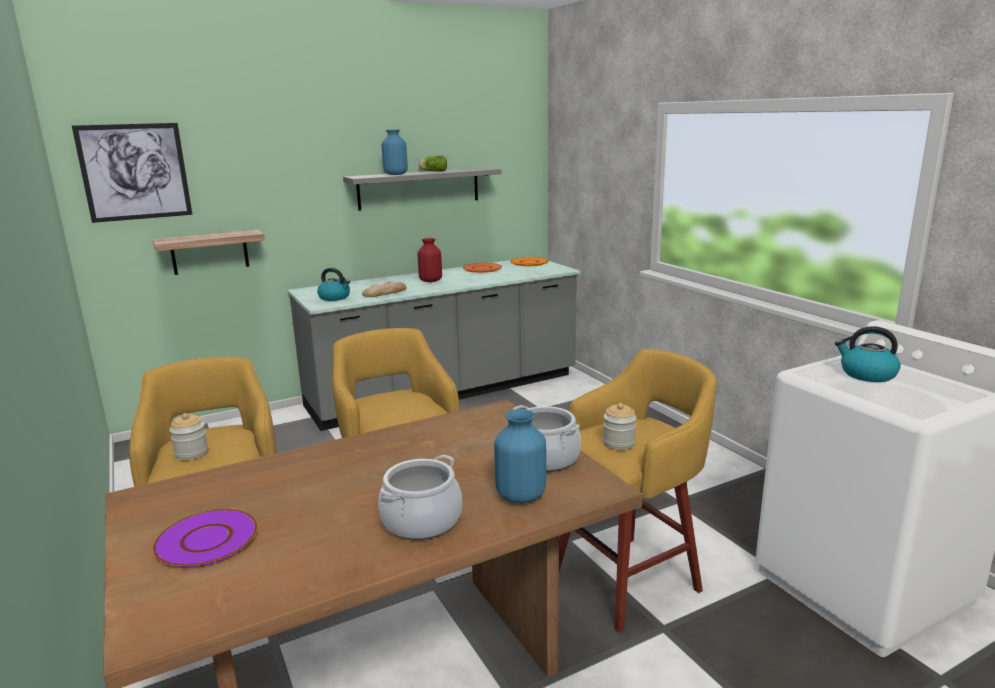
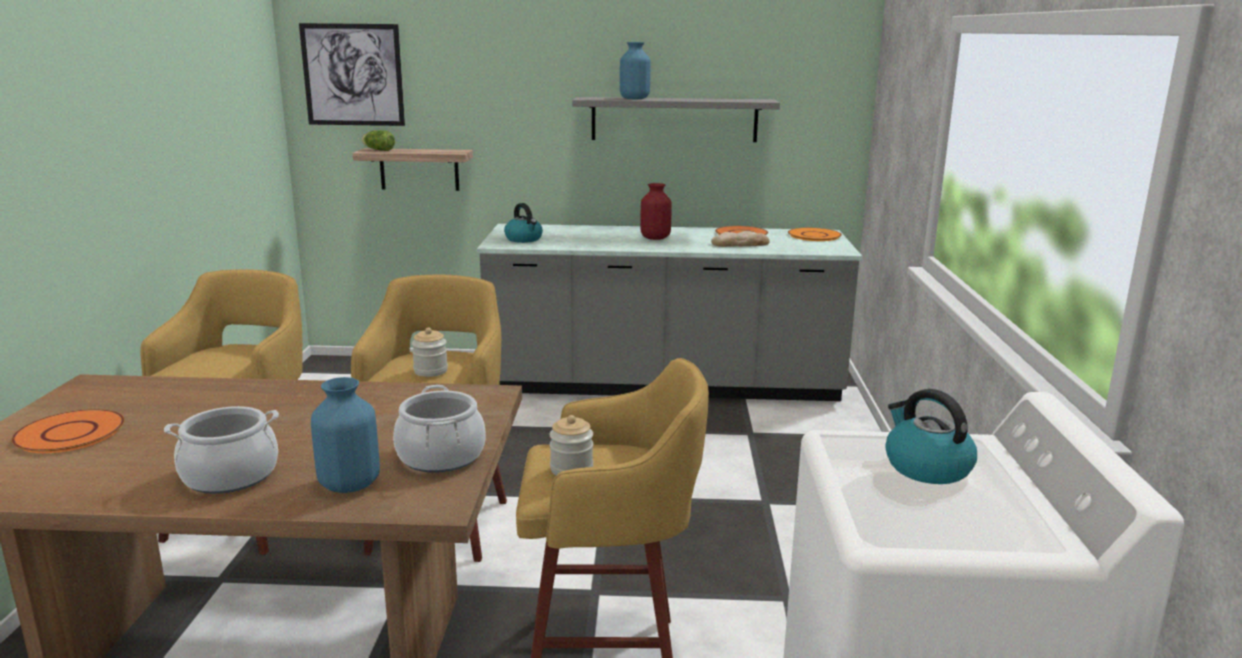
camera: 30 degrees right, 0 degrees up
(191, 453) = (201, 361): jar -> jar (430, 371)
(207, 540) = (69, 433): purple plate -> orange plate
(385, 292) = (582, 242): bread -> bread (740, 244)
(433, 171) = (688, 99): lettuce -> lettuce (378, 150)

